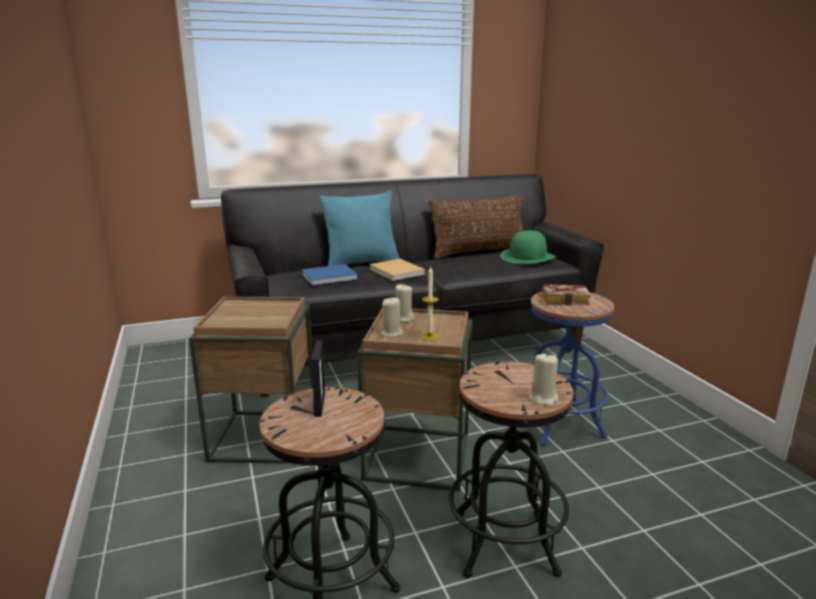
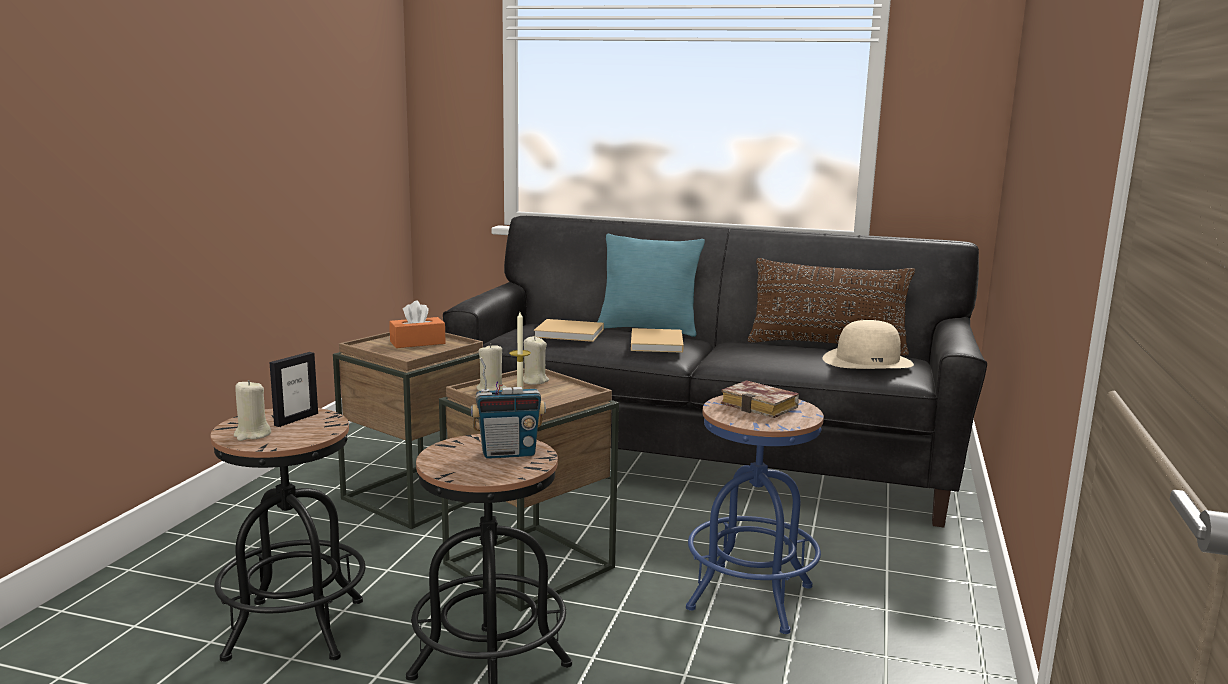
camera: 35 degrees right, 5 degrees down
(253, 310) = (417, 342): none -> orange tissue box
(331, 277) = (571, 333): blue book -> beige book
(521, 377) = (508, 453): none -> radio
(527, 257) = (867, 361): green hat -> beige hat
(543, 398) = (483, 474): beige candle -> beige candle (252, 435)

